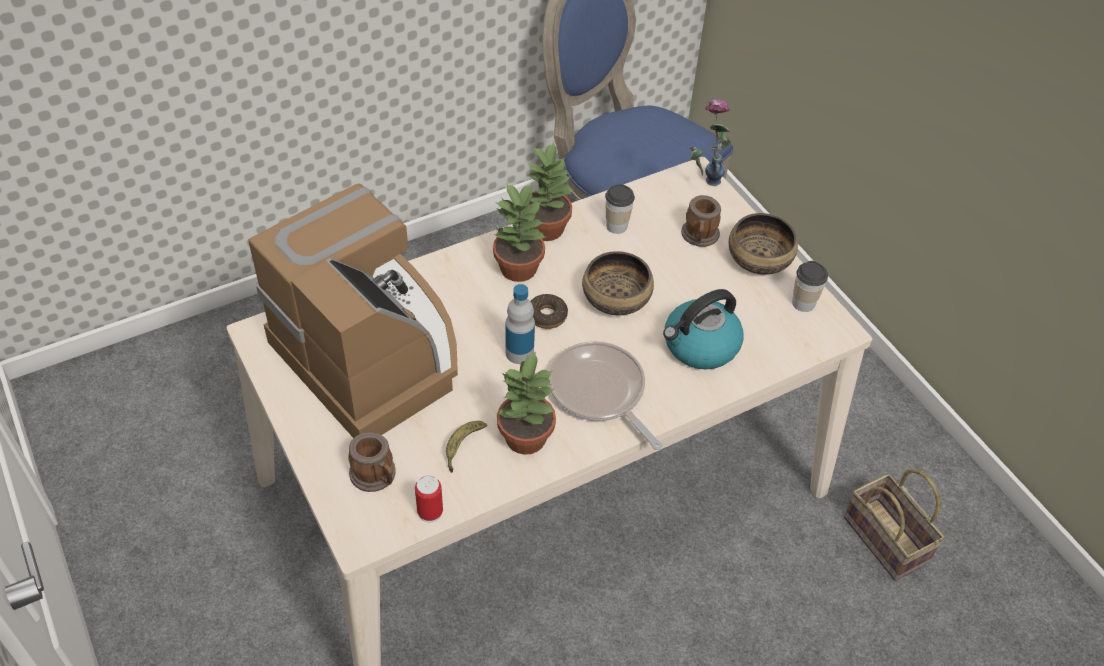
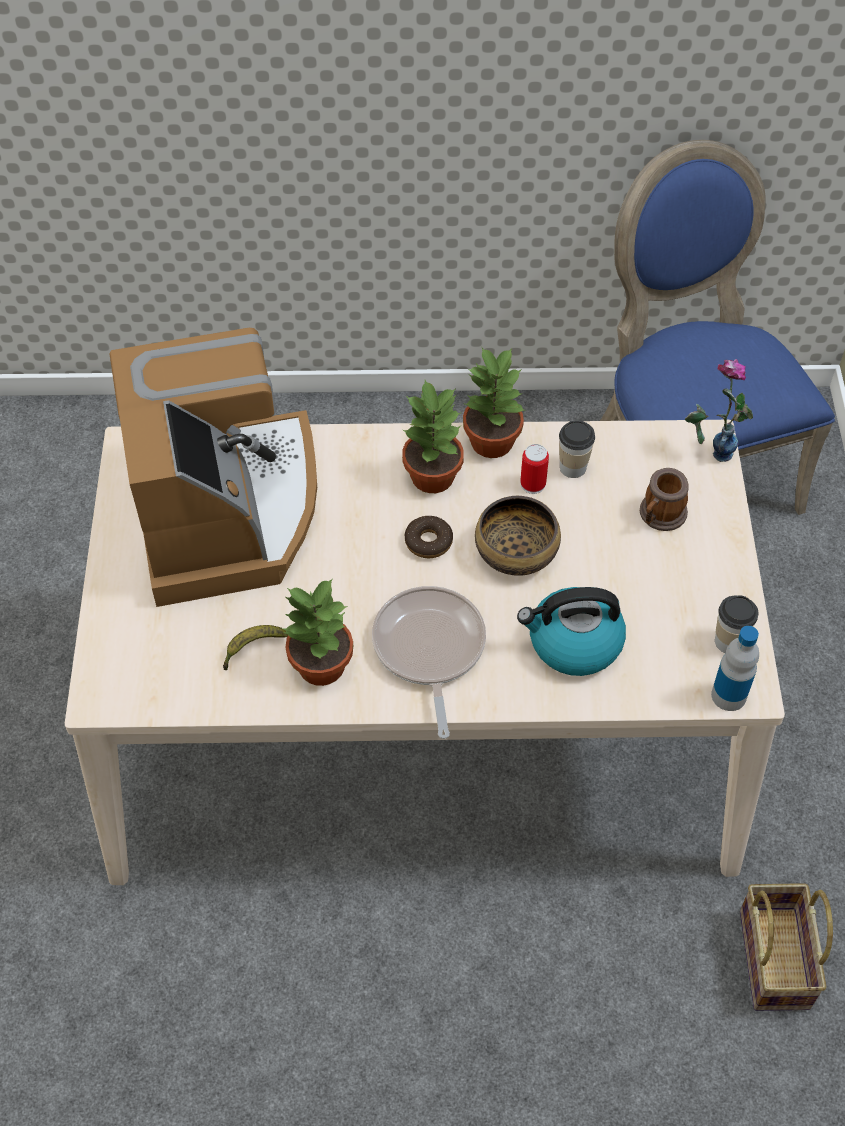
camera: 30 degrees right, 5 degrees up
(376, 476) = (152, 642): mug -> none
(430, 511) = (180, 701): can -> can (533, 484)
(519, 353) = (373, 571): bottle -> bottle (728, 695)
(759, 258) = (713, 569): bowl -> none

